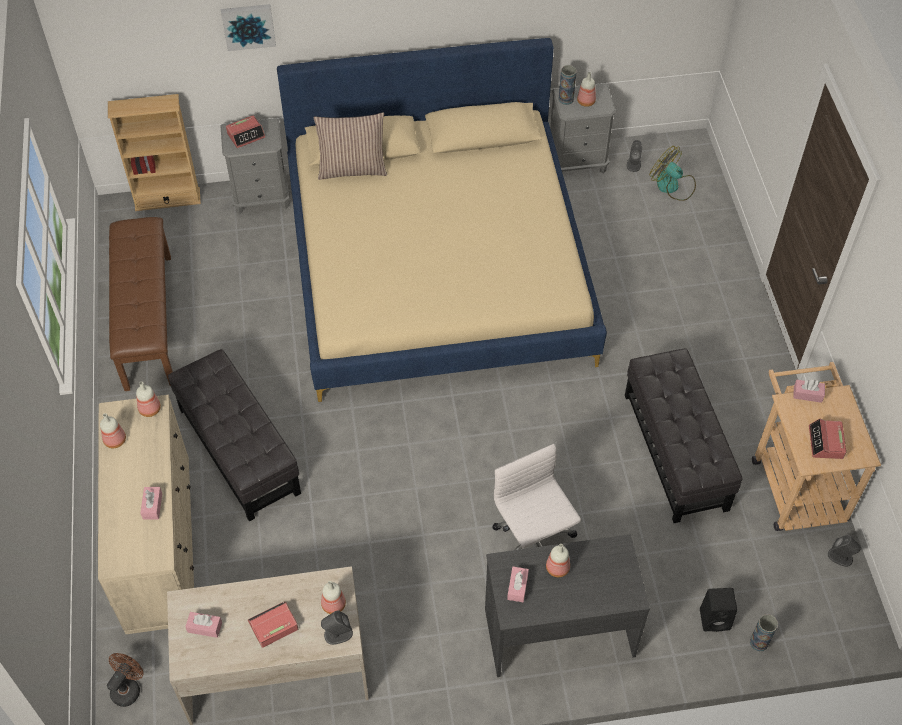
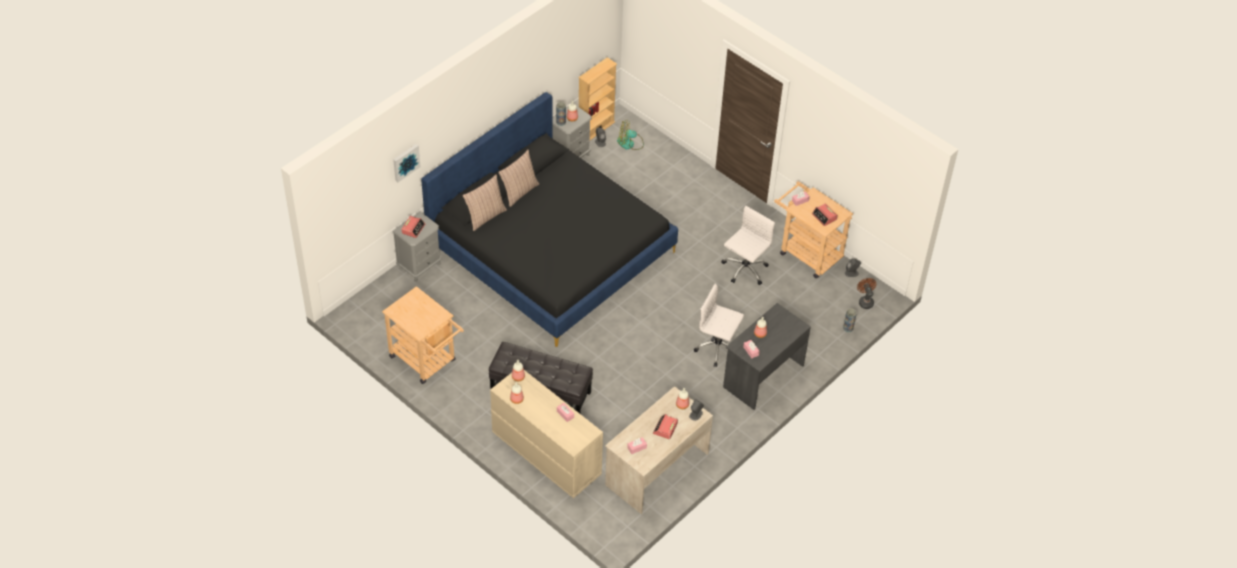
camera: 40 degrees left, 5 degrees down
(128, 688) = (597, 518): brown fan -> brown fan (865, 301)
(147, 321) = (426, 361): brown bench -> beige cart
(167, 199) = (368, 296): beige bookcase -> beige bookcase (596, 129)
(426, 160) = (519, 191): none -> pillow
(438, 268) = (551, 249): beige bed -> black bed
(676, 451) = (744, 269): black ottoman -> white office chair
(716, 619) = (823, 330): black speaker -> none

